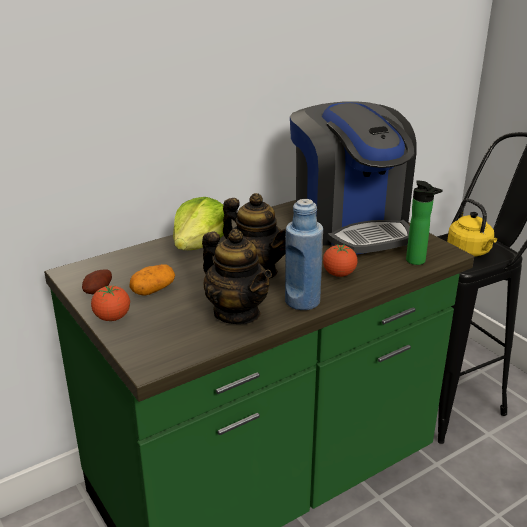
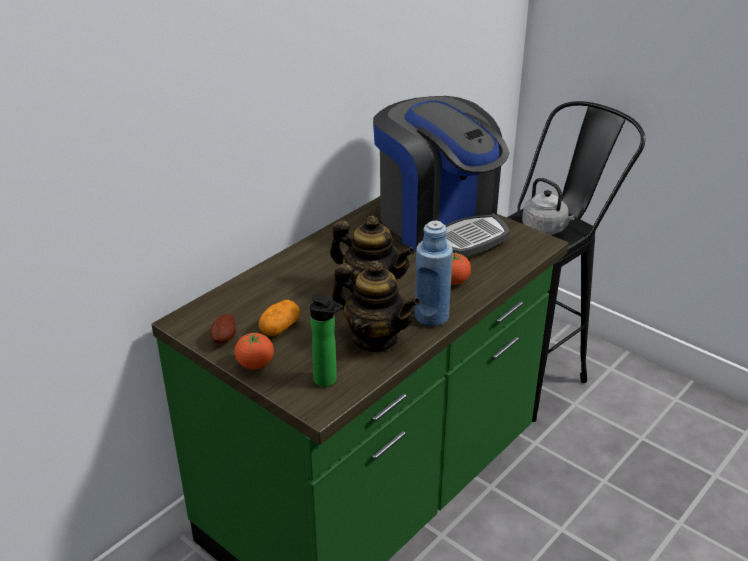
camera: 15 degrees left, 5 degrees up
(200, 245) = (300, 269): lettuce -> none
(418, 262) = (520, 256): bottle -> bottle (328, 381)
(470, 251) = (545, 229): yellow kettle -> grey kettle

